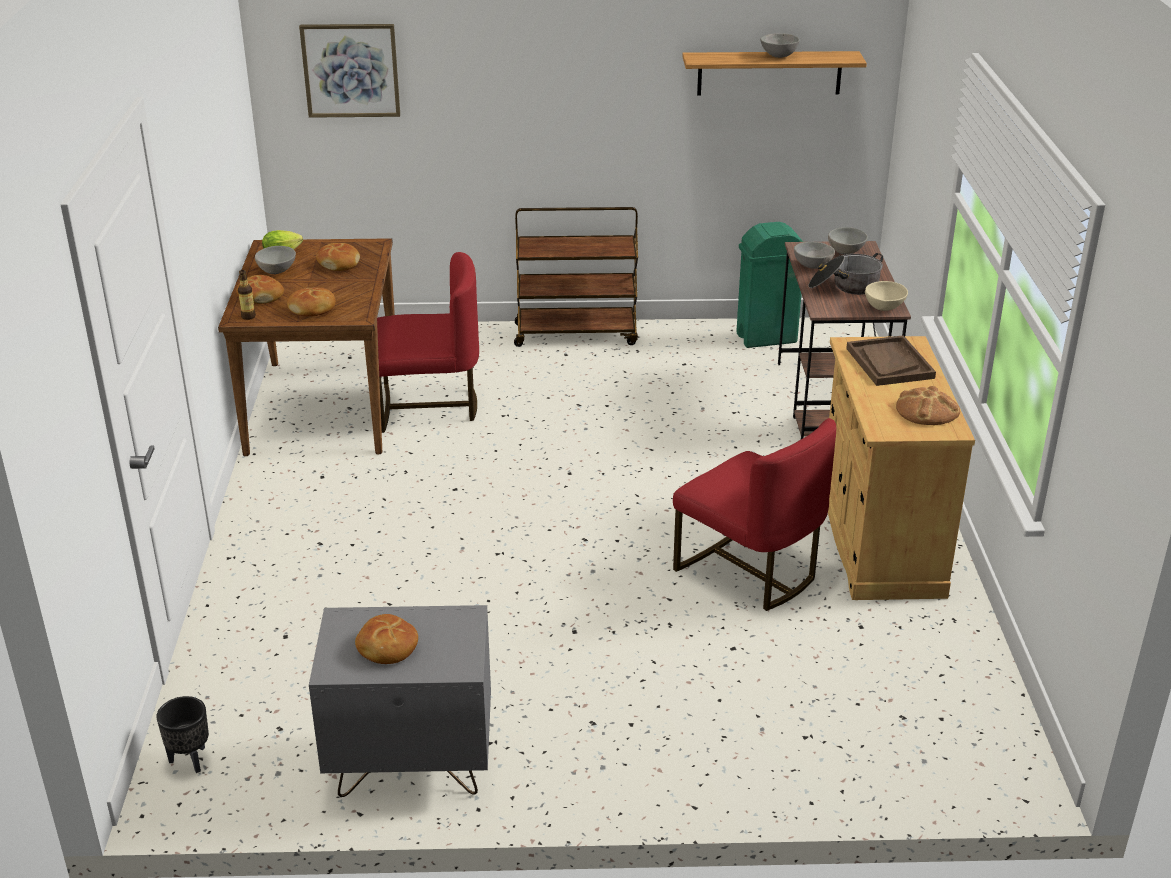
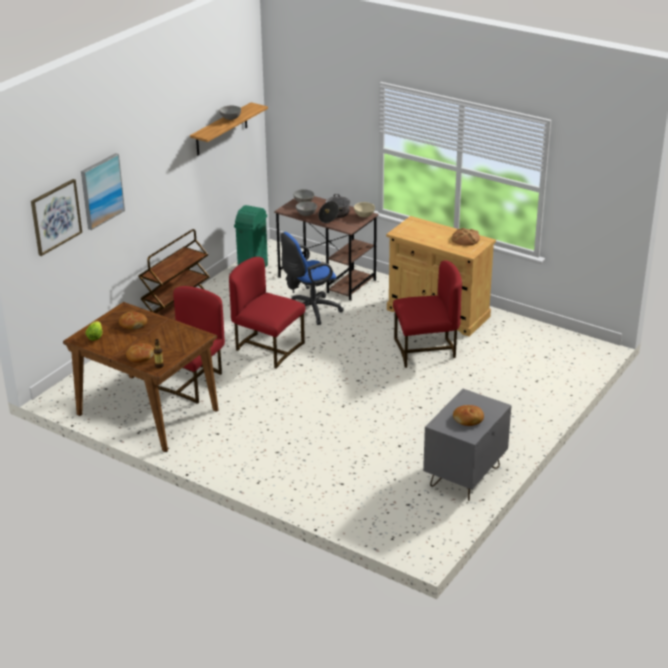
camera: 55 degrees left, 0 degrees up
(189, 760) = (405, 535): black planter -> none
(277, 271) = (116, 344): grey bowl -> none
(313, 309) = (176, 346): bread -> none
(456, 68) = (101, 191): none -> picture
(579, 429) = (267, 348): none -> red chair
(721, 423) = (309, 311): none -> blue office chair
(889, 363) = (422, 231): brown tray -> none

